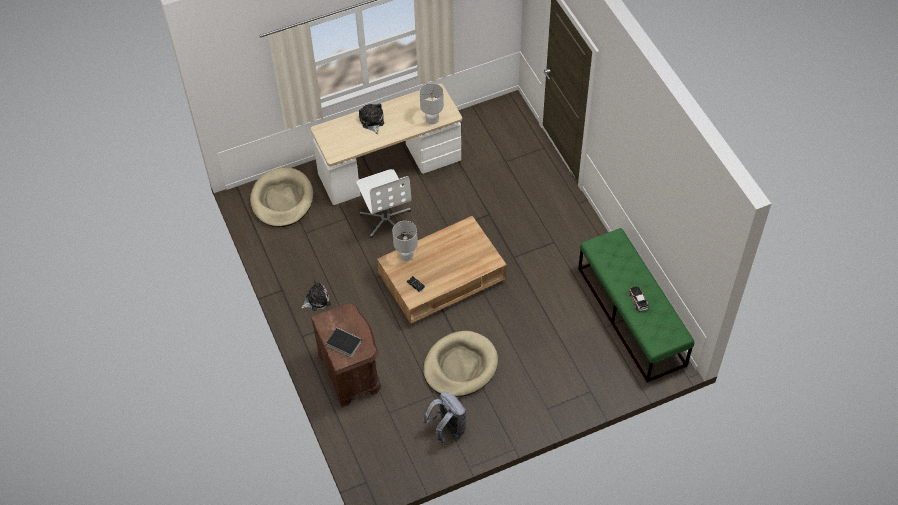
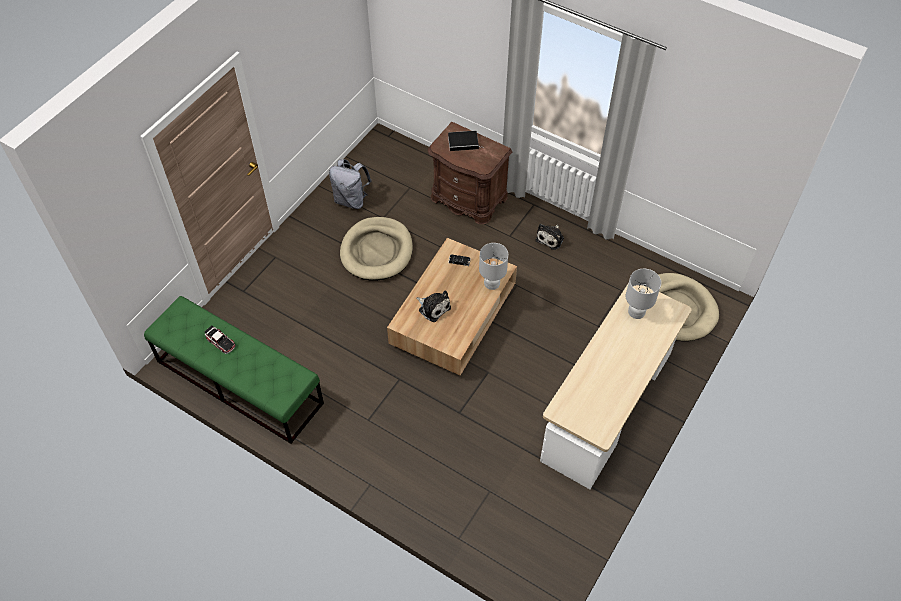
camera: 145 degrees right, 0 degrees up
(372, 121) = (636, 351): plush toy -> plush toy (433, 308)
(386, 219) = (559, 347): white office chair -> none
(432, 119) = (574, 393): grey table lamp -> grey table lamp (637, 312)

